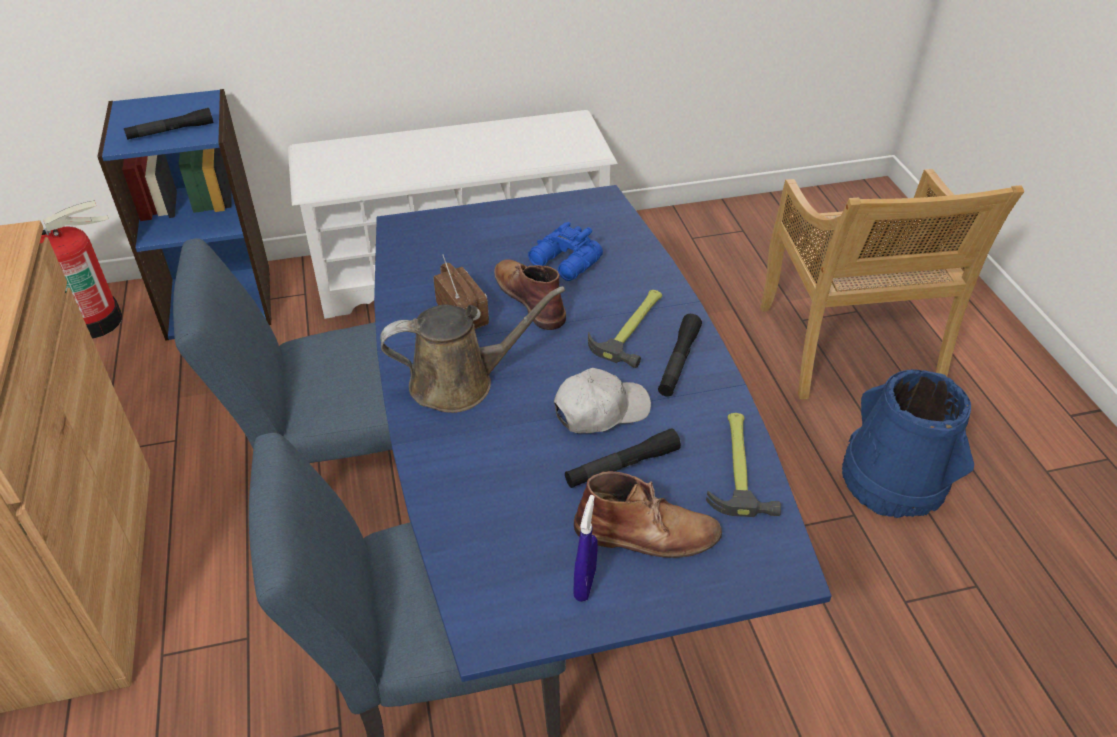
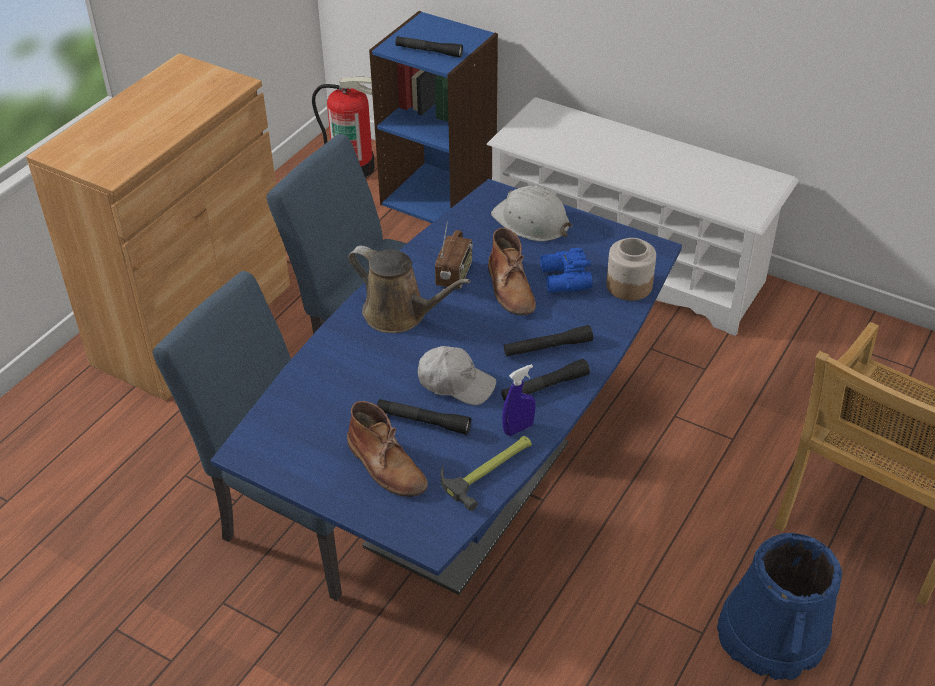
camera: 45 degrees right, 0 degrees up
(468, 231) = (531, 221): none -> white hard hat
(529, 297) = (510, 288): brown boot -> brown boot turned 150 degrees clockwise
(585, 584) = (319, 464): blue spray bottle -> blue spray bottle (518, 429)
(623, 238) = (628, 285): none -> jar
(633, 327) = (547, 347): hammer -> black flashlight

